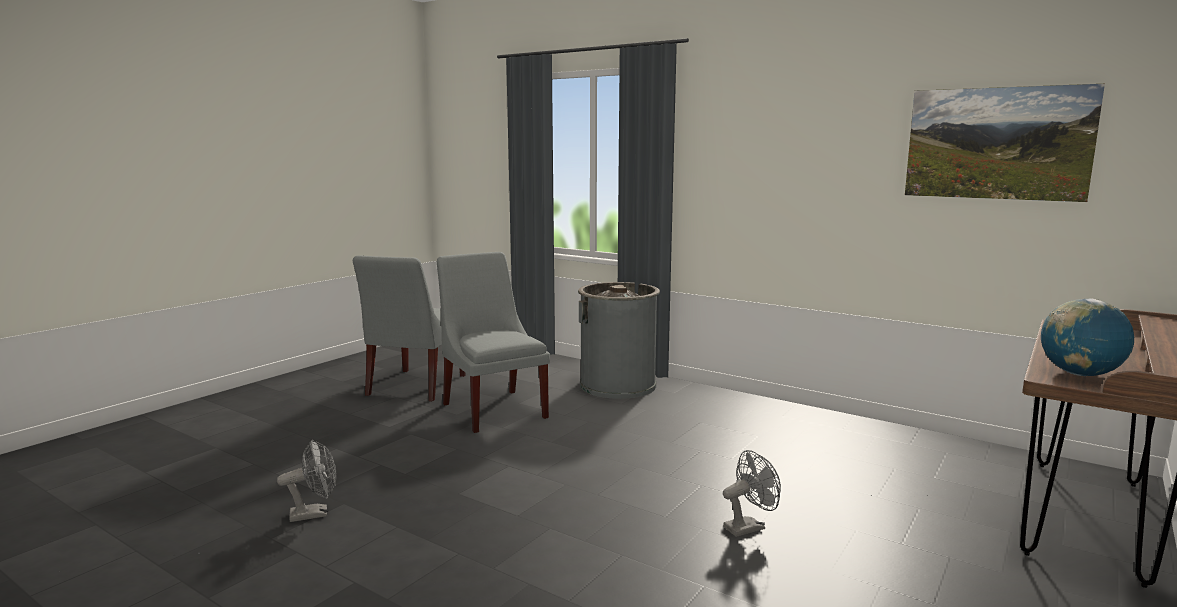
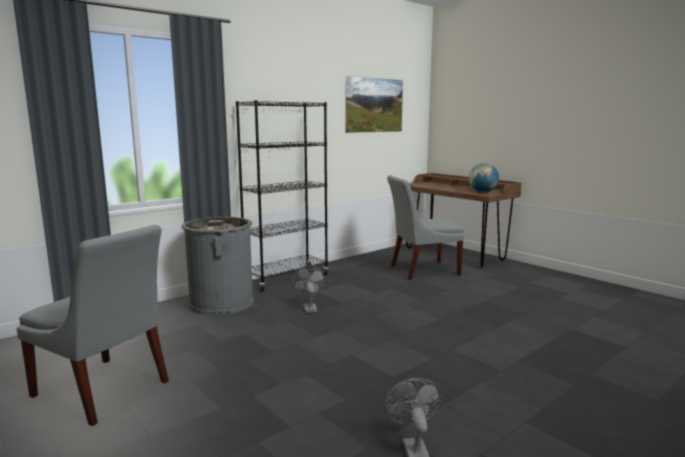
camera: 75 degrees left, 0 degrees up
(493, 408) = (223, 352): grey chair -> grey chair (421, 270)
(729, 400) = (286, 279): none -> black bookcase
(749, 527) = (455, 303): grey fan -> grey fan (309, 307)

